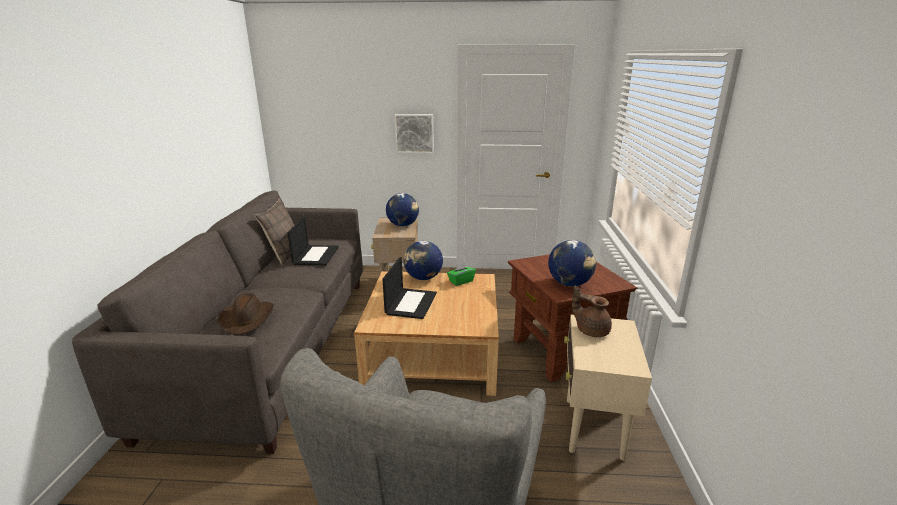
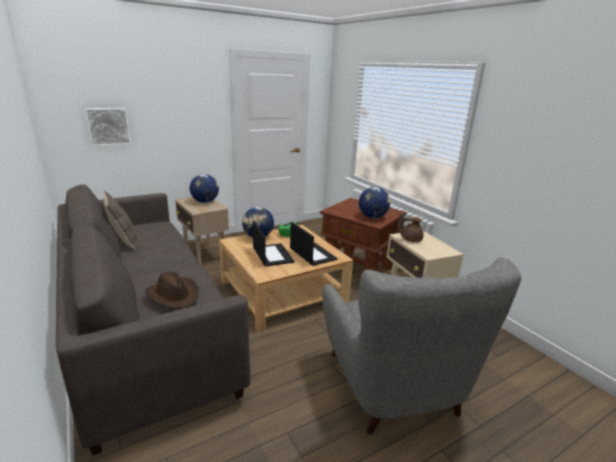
camera: 35 degrees left, 0 degrees up
(315, 255) = (158, 237): laptop -> laptop (312, 254)
(414, 133) = (196, 123): picture -> picture (108, 126)

